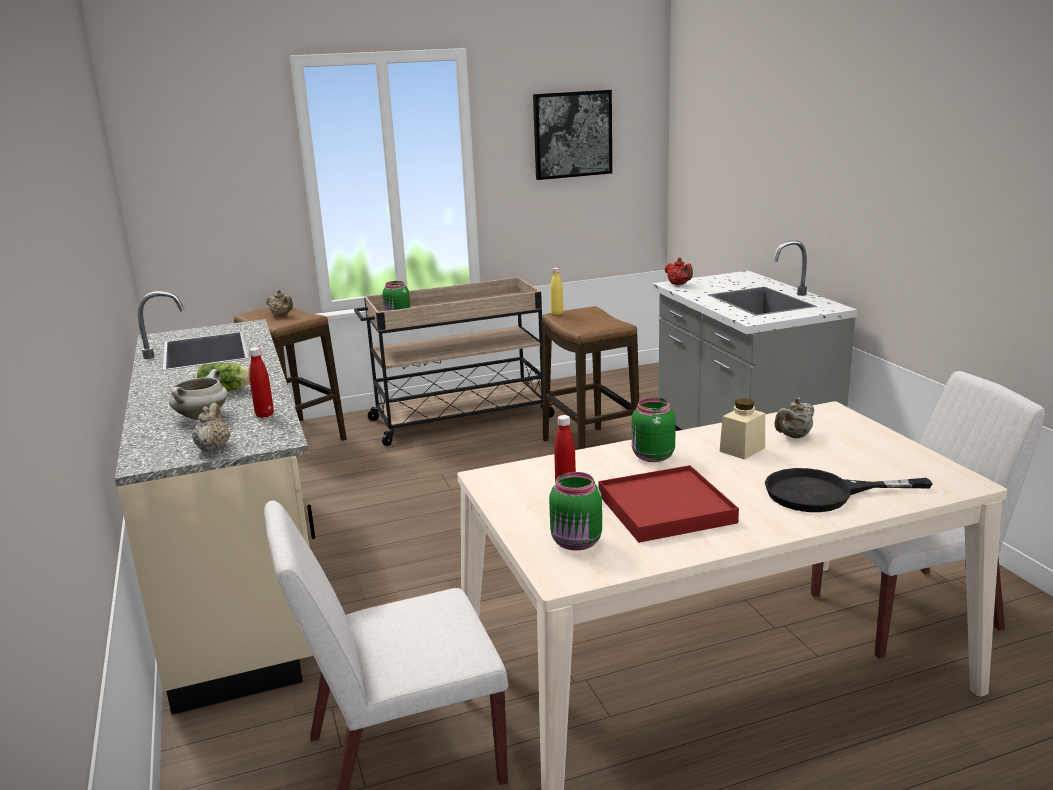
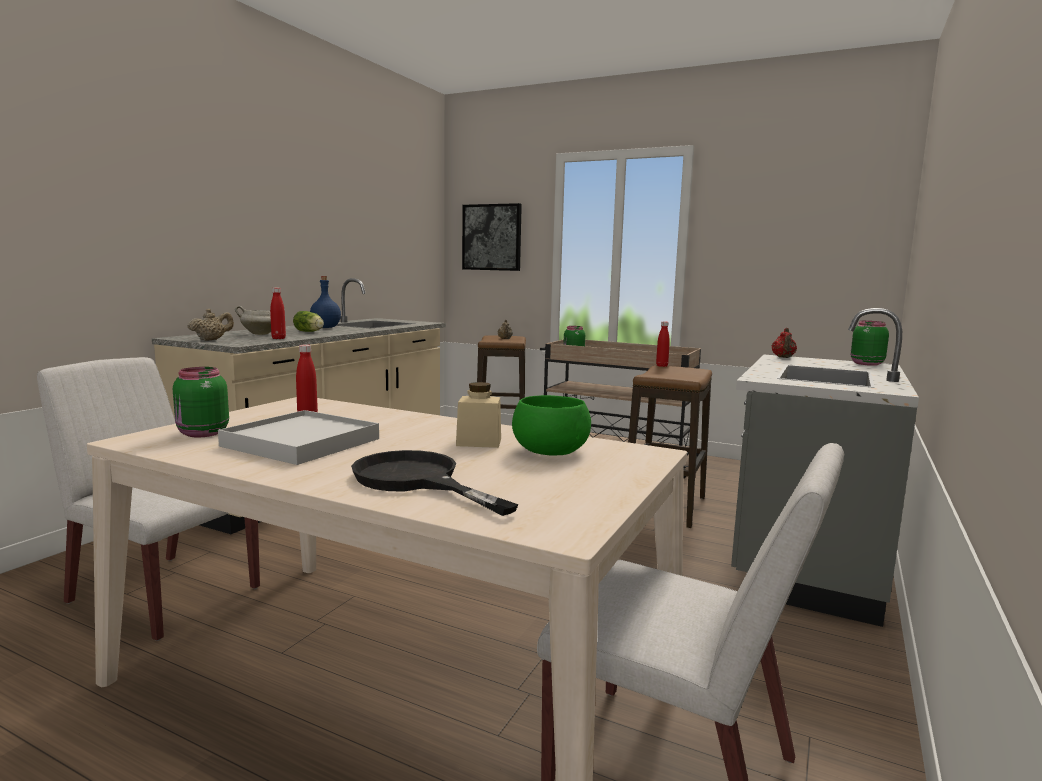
camera: 45 degrees right, 10 degrees down
(196, 376) = (325, 327): none -> blue bottle
(557, 313) = (661, 366): yellow bottle -> red bottle
(572, 134) = (791, 225): picture -> picture (492, 237)
(652, 457) = (410, 424): green jar -> green jar (865, 364)
(665, 509) = (301, 442): red tray -> white tray
(794, 436) = (549, 451): beige teapot -> green bowl

